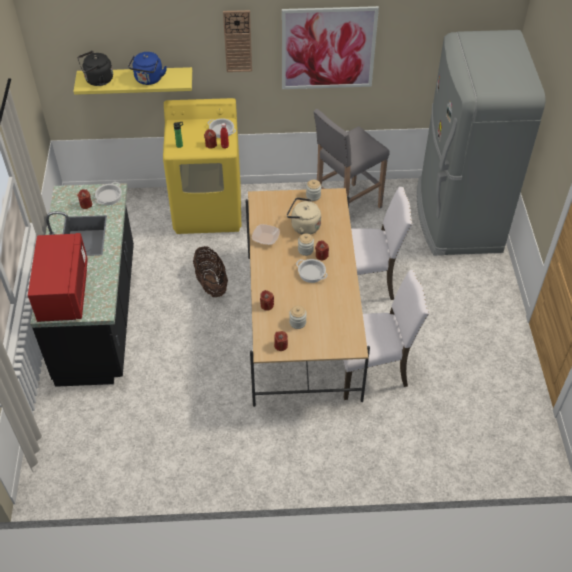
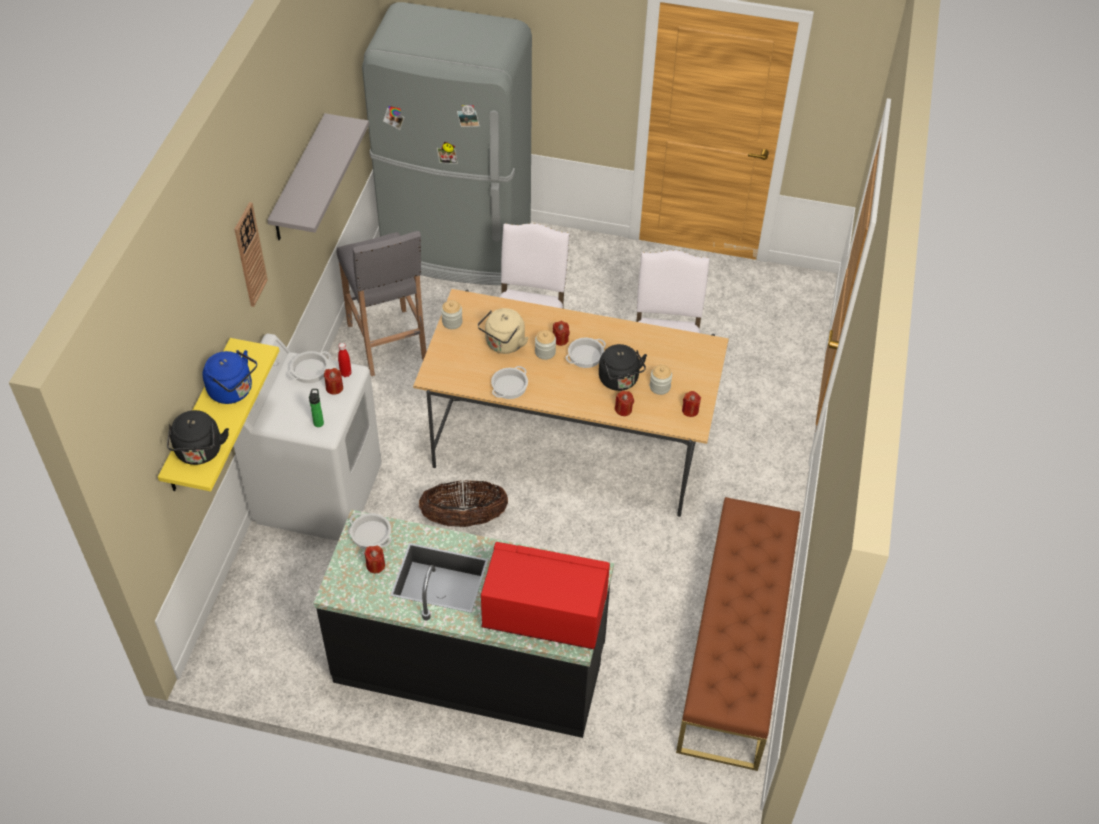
camera: 75 degrees left, 0 degrees up
(143, 464) = (735, 649): none -> brown bench
(208, 209) = (318, 494): yellow washing machine -> white washing machine
(266, 238) = (509, 386): bowl -> cooking pot
(294, 297) = (620, 381): none -> black kettle
(328, 48) = (299, 179): picture -> grey shelf

